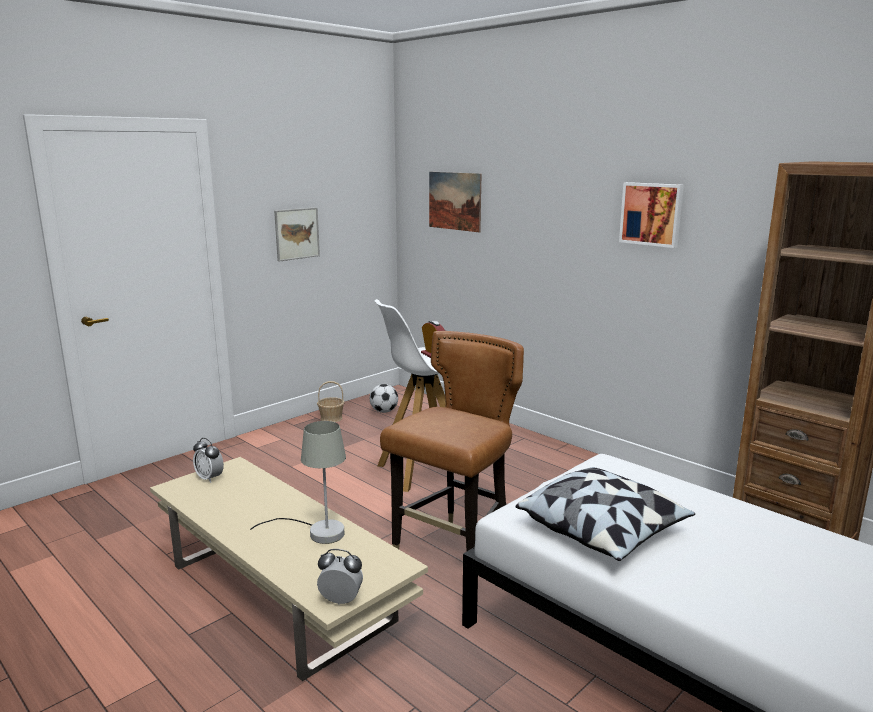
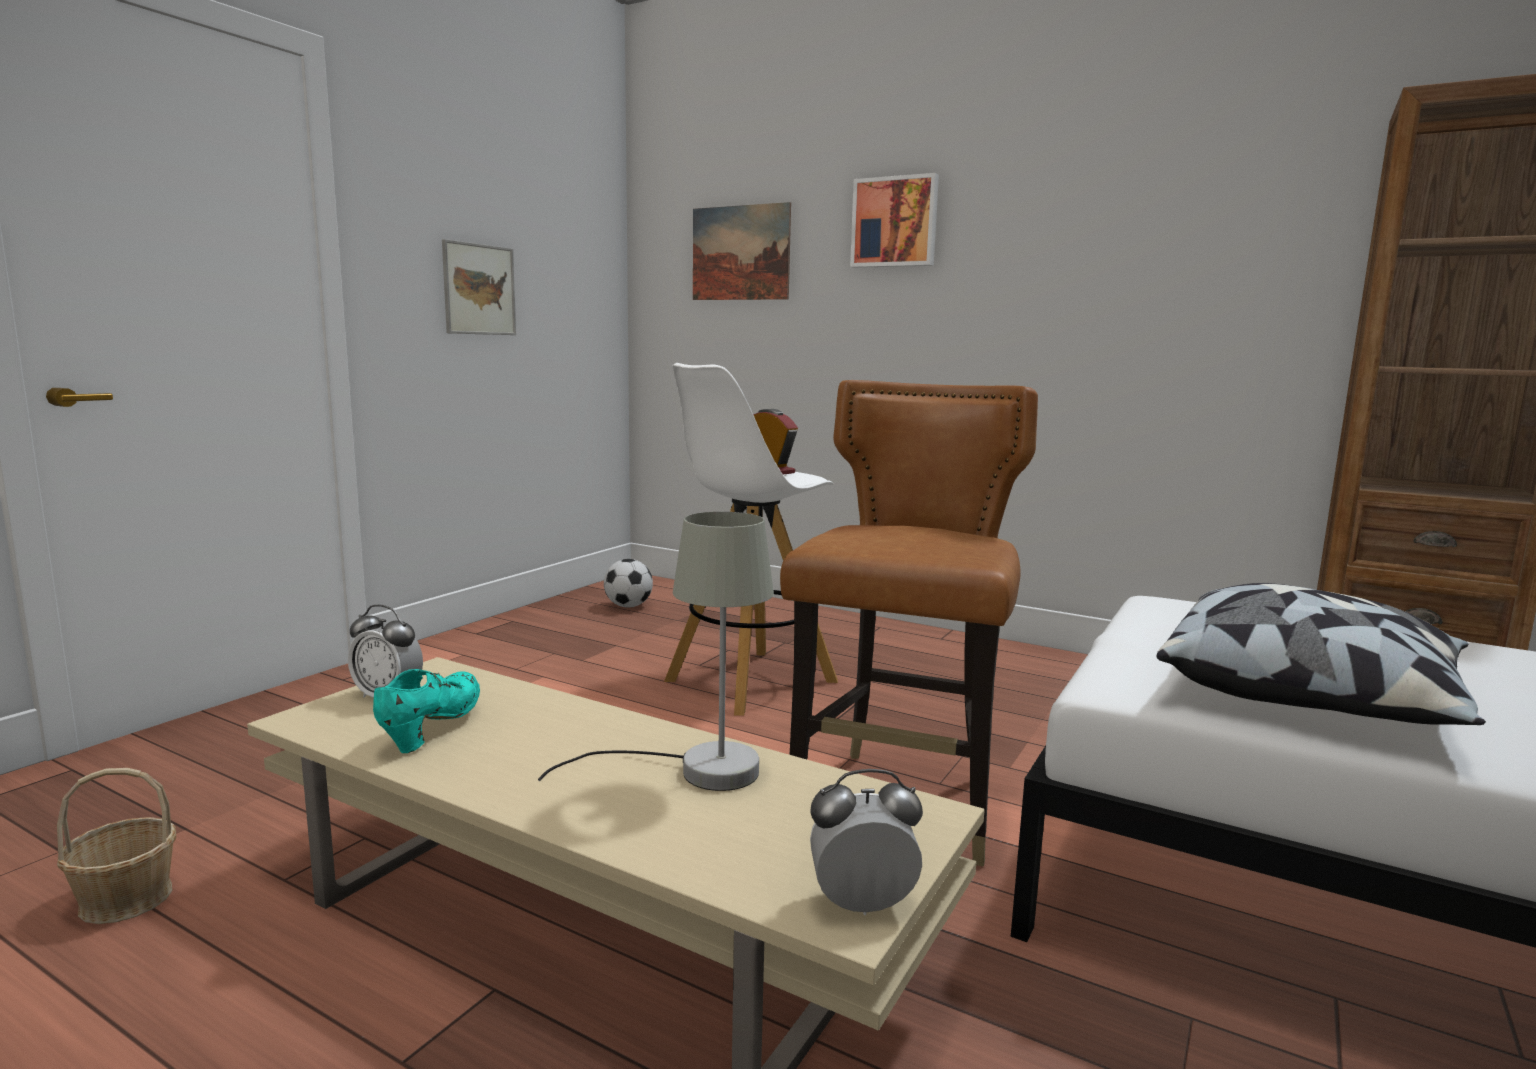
camera: 15 degrees left, 5 degrees down
(220, 498) = (432, 729): none -> turquoise shoe
(331, 418) = (540, 620): basket -> basket (125, 899)
(651, 214) = (1105, 236): picture -> picture (895, 222)

